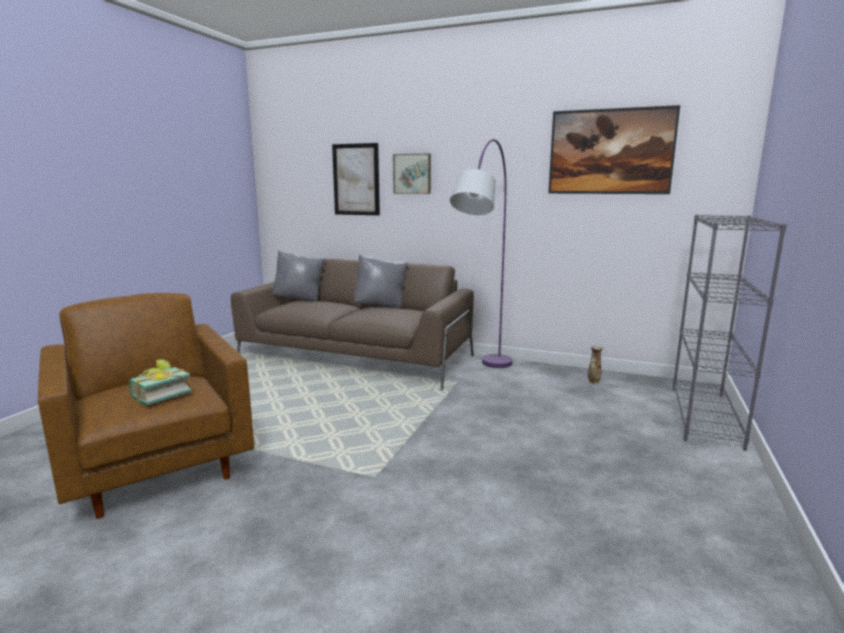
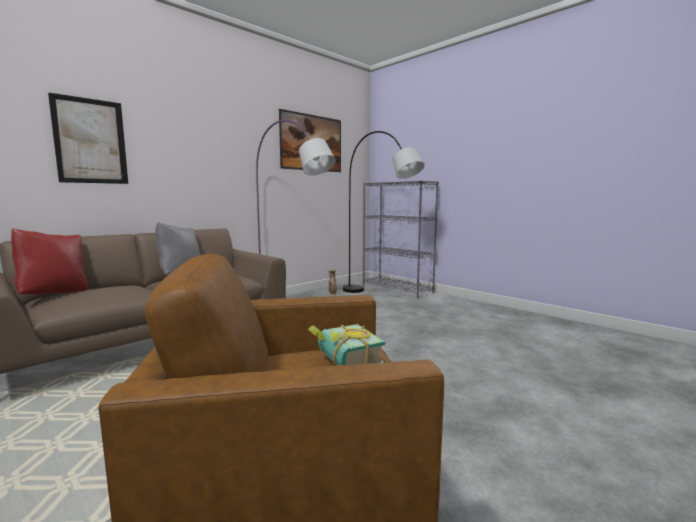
camera: 65 degrees left, 5 degrees down
(300, 300) = (55, 294): grey pillow -> red pillow
(412, 174) = (165, 142): picture -> none
(626, 413) = (379, 298): none -> grey floor lamp

